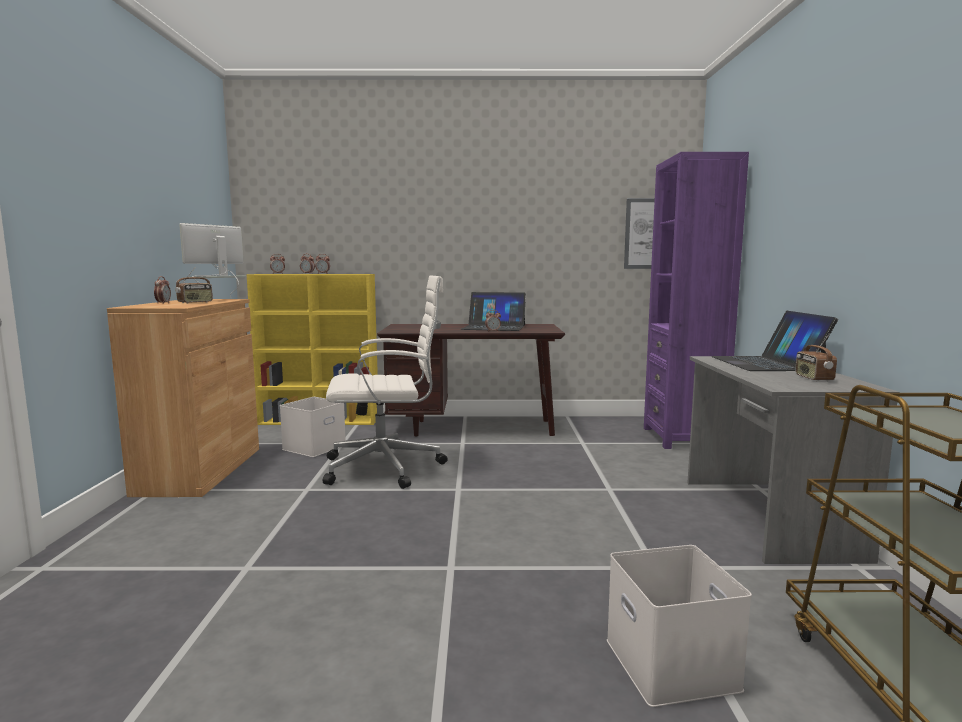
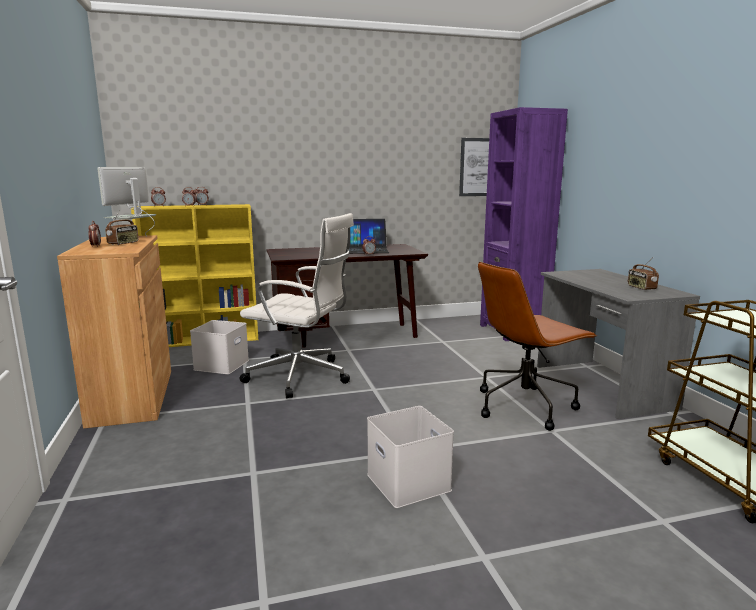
camera: 15 degrees left, 5 degrees up
(387, 467) = (301, 377): white office chair -> white office chair turned 45 degrees clockwise
(638, 530) = (525, 406): none -> brown office chair
(667, 662) = (596, 490): white storage box -> white storage box (406, 482)
(767, 363) = (599, 276): laptop -> none

